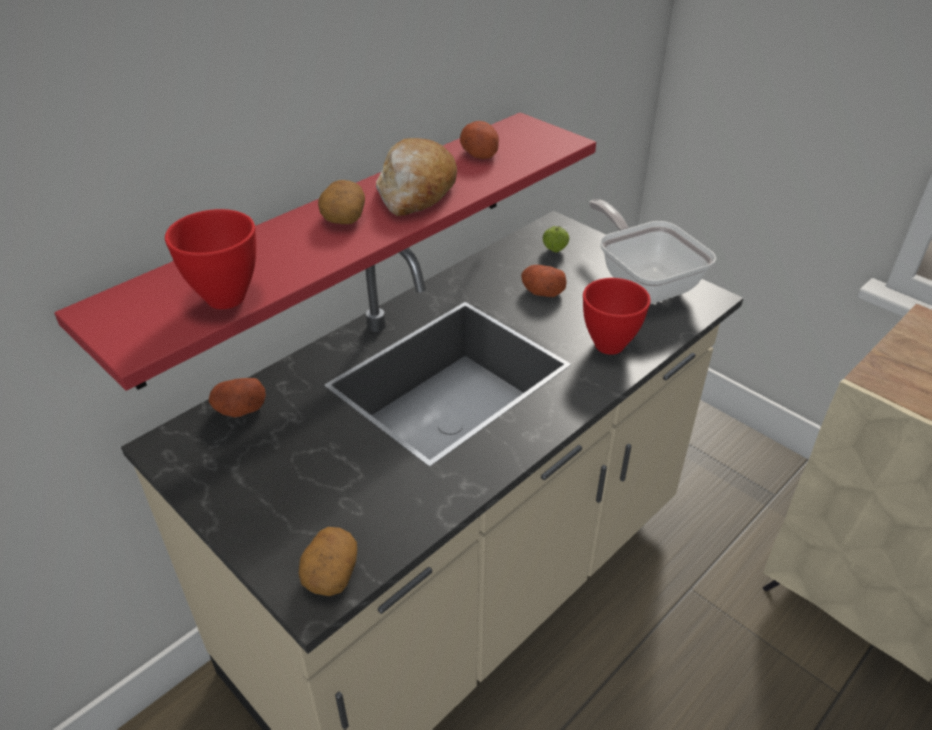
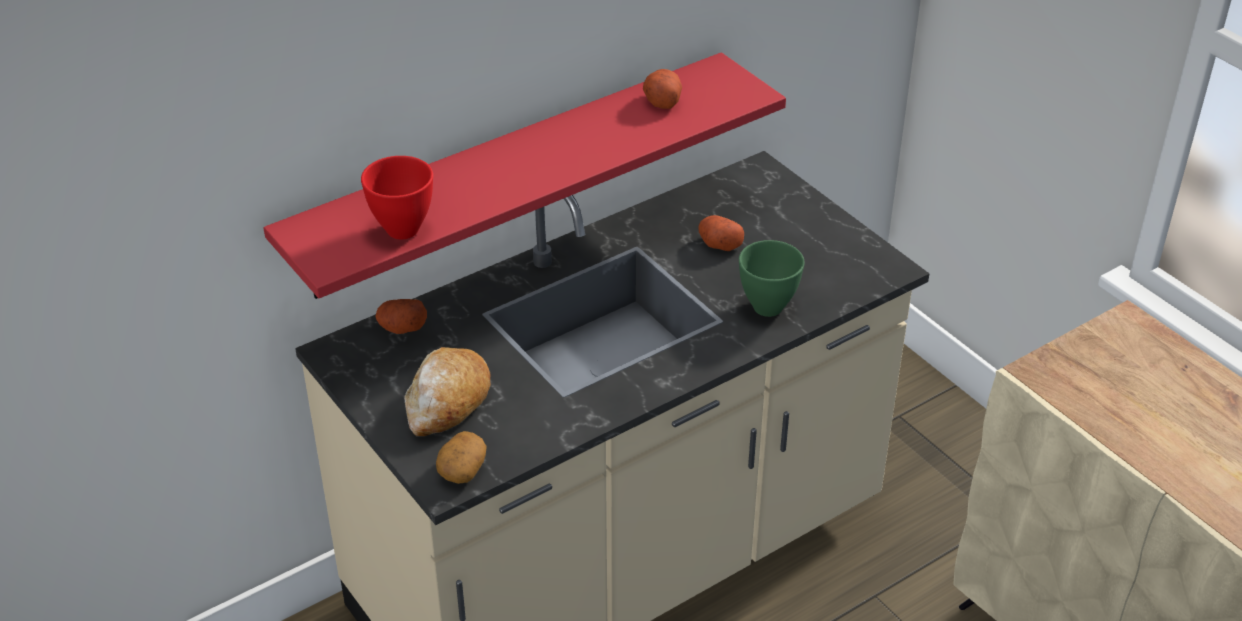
camera: 10 degrees right, 0 degrees up
(343, 217) = (515, 160): potato -> none
(416, 191) = (589, 139): bread -> bread (447, 401)
(554, 250) = (749, 198): apple -> none
(610, 346) = (769, 308): red bowl -> green bowl
(643, 282) = (830, 244): frying pan -> none

